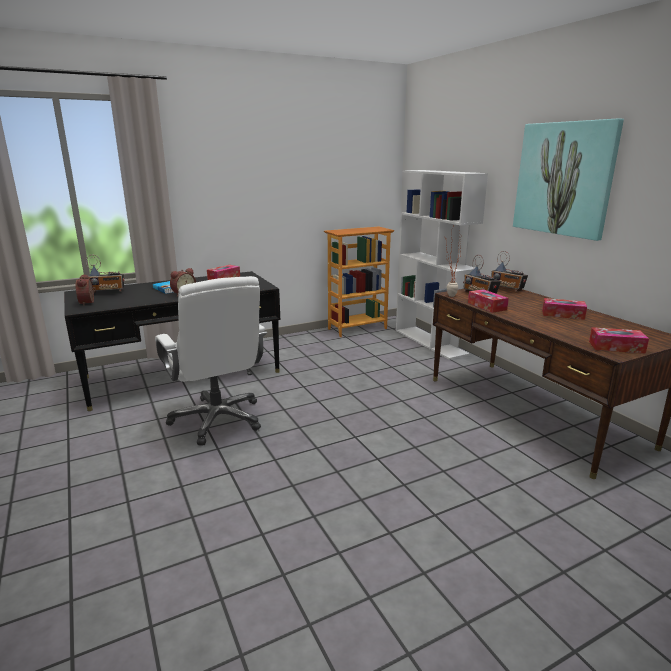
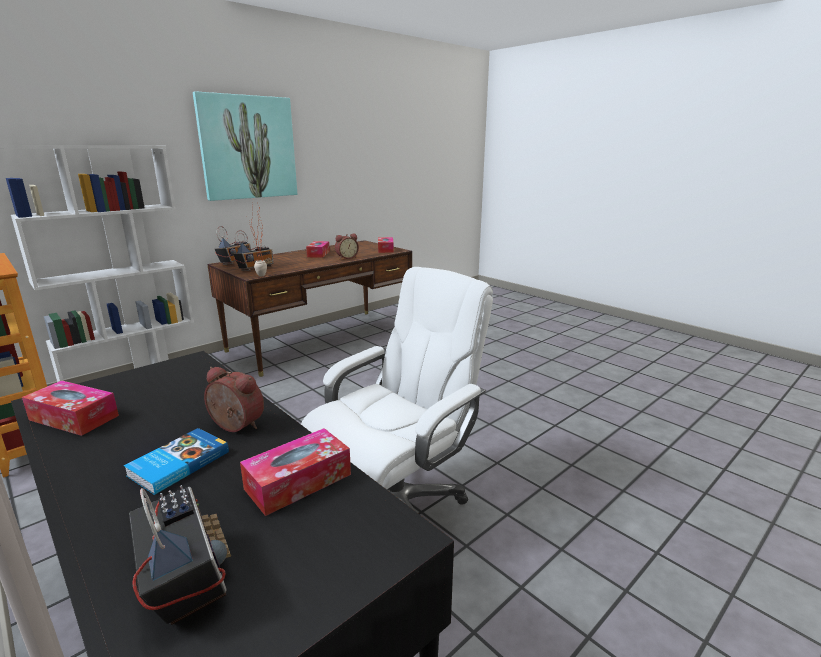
camera: 105 degrees left, 0 degrees up
(88, 302) = (324, 557): alarm clock -> alarm clock (346, 257)
(487, 306) = (298, 267): tissue box -> tissue box (298, 481)

